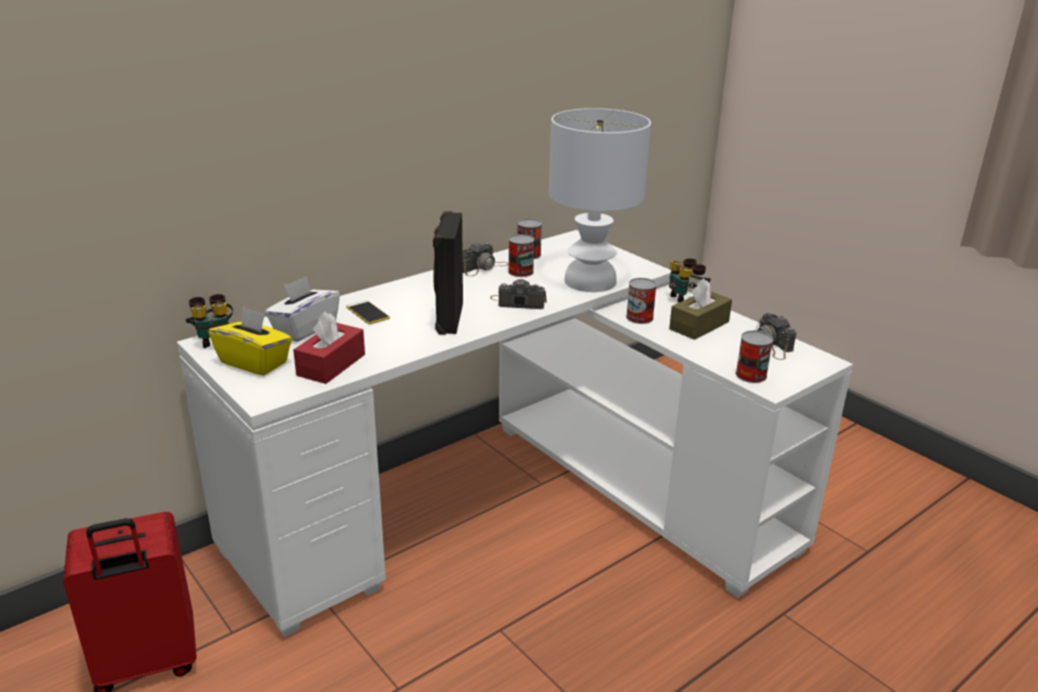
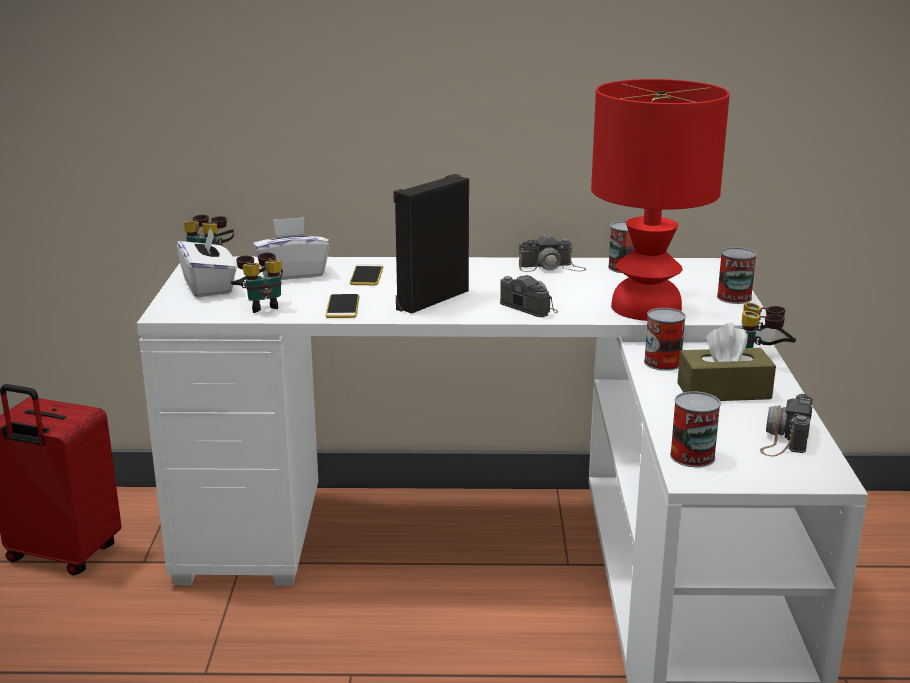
camera: 40 degrees right, 5 degrees down
(254, 362) = (209, 286): yellow tissue box -> white tissue box
(331, 365) = (261, 305): red tissue box -> binoculars
(396, 345) = (343, 307): none -> phone
(520, 272) = (583, 280): can -> can (734, 297)
(591, 281) = (648, 308): white table lamp -> red table lamp

